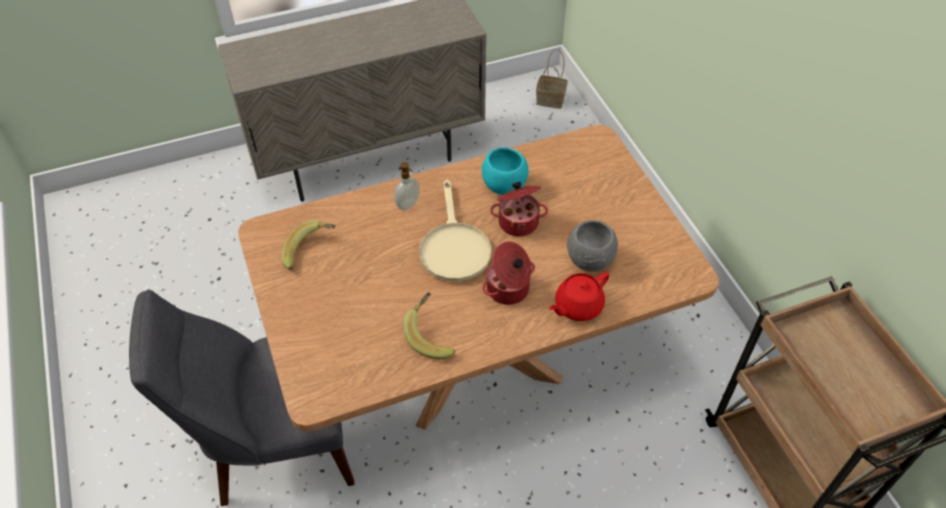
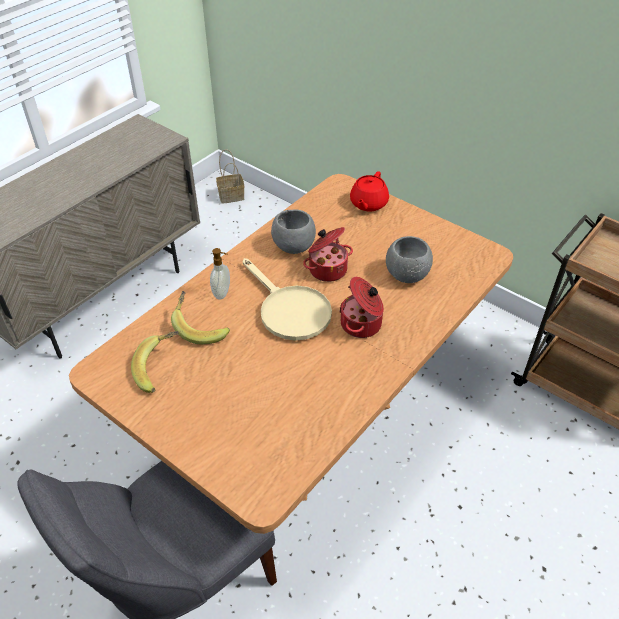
camera: 30 degrees left, 5 degrees down
(432, 335) = (327, 389): banana -> banana (200, 327)
(504, 186) = (294, 247): turquoise bowl -> grey bowl
(577, 306) = (426, 313): red teapot -> red teapot (368, 204)

